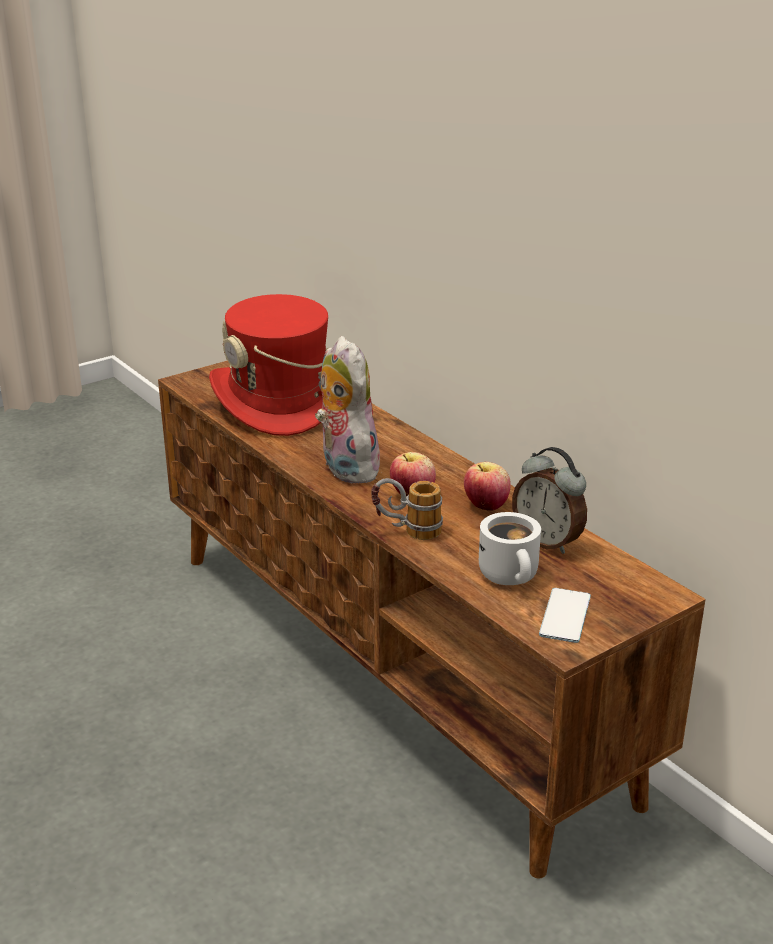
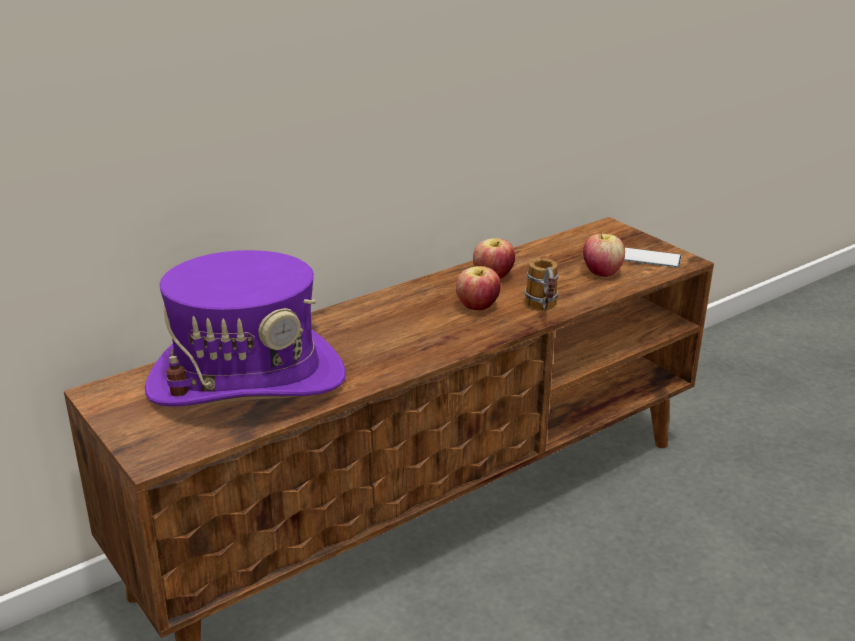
camera: 90 degrees left, 0 degrees up
(281, 401) = (247, 380): red hat -> purple hat
(345, 468) = (422, 339): plush toy -> none
(512, 576) = (602, 272): white mug -> apple
(548, 541) = (547, 257): alarm clock -> none

